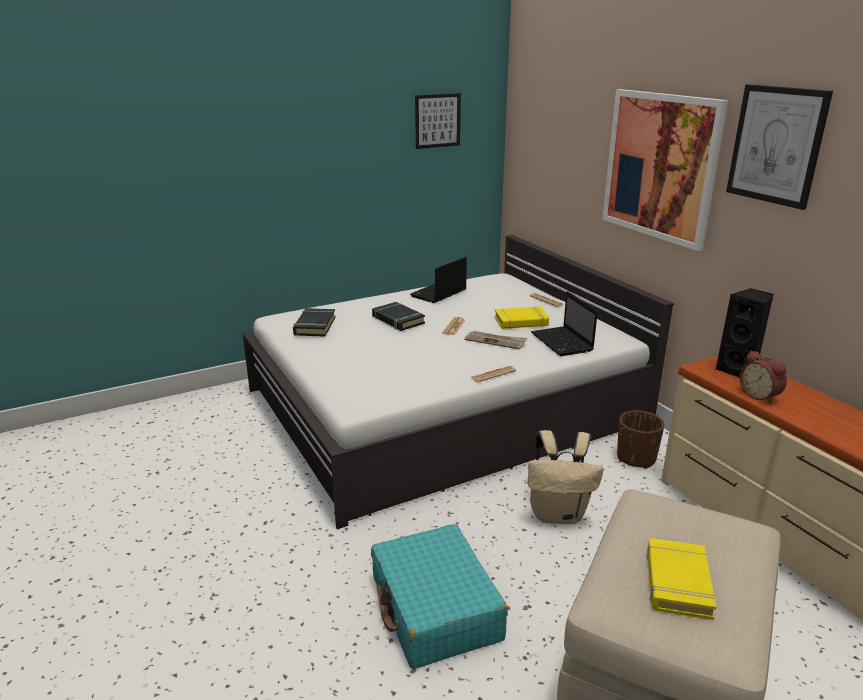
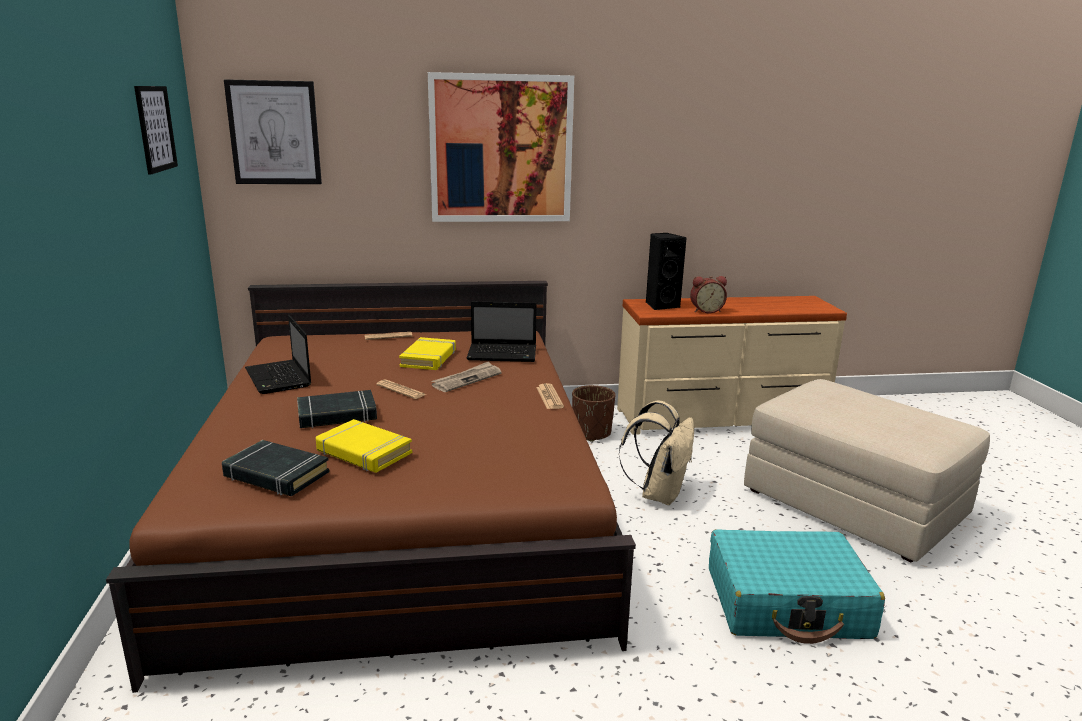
camera: 70 degrees left, 5 degrees down
(444, 406) = (402, 505): white bed -> brown bed
(677, 583) = (894, 420): yellow book -> yellow book (363, 452)
(776, 145) = (629, 111): picture -> picture (274, 133)

